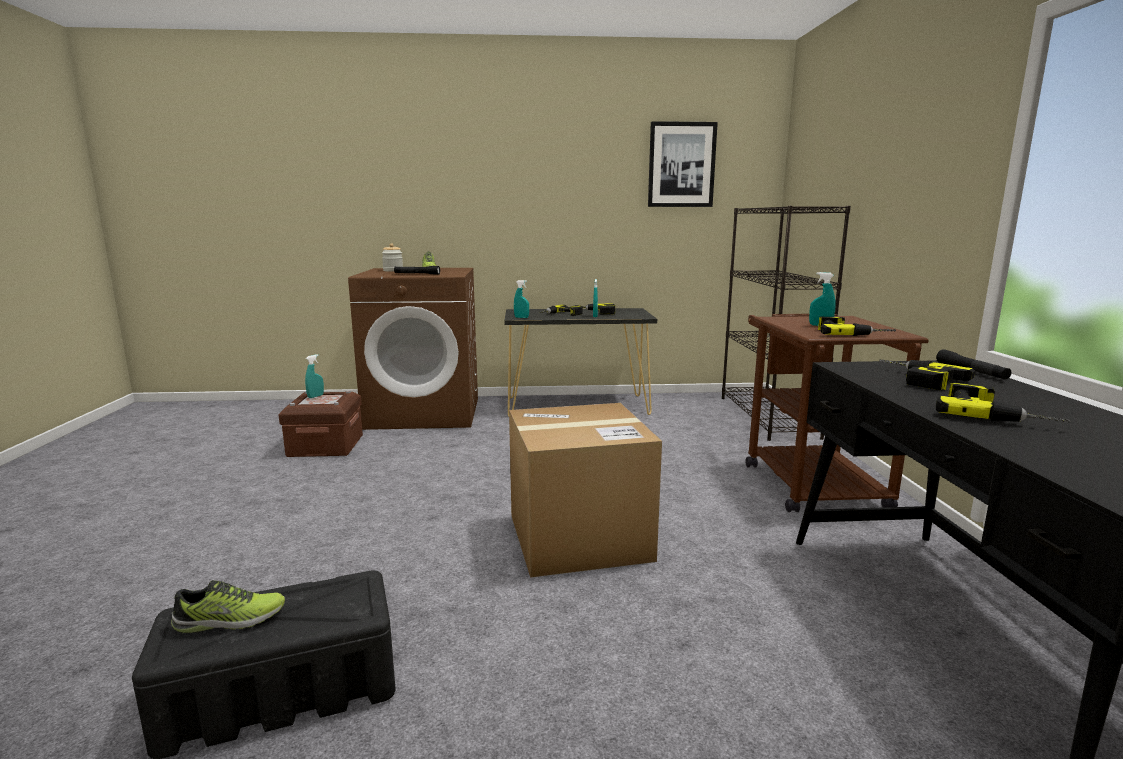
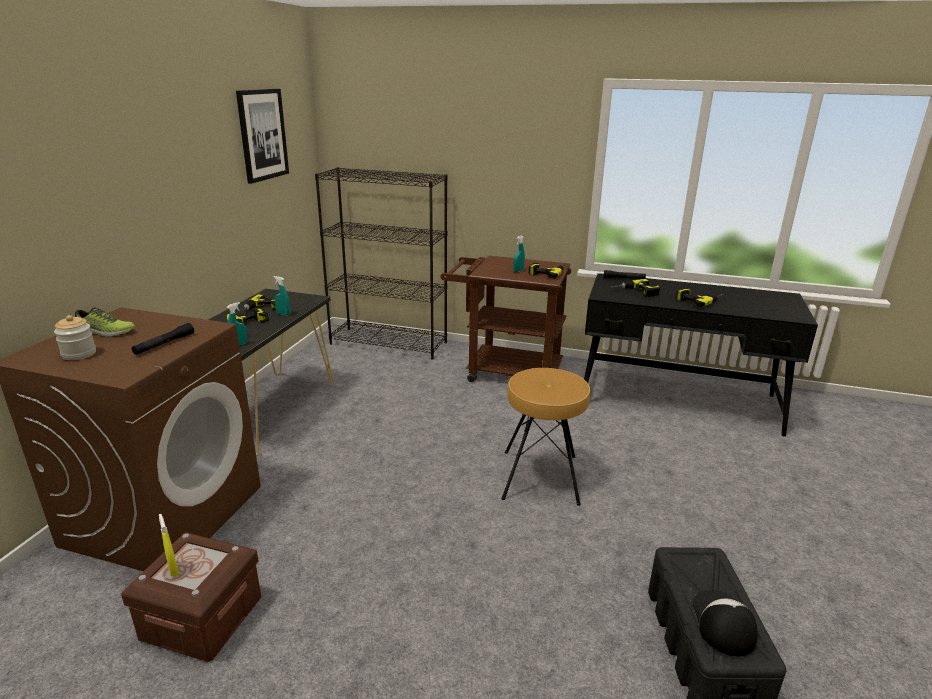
camera: 70 degrees left, 10 degrees up
(230, 620) = (722, 623): shoe -> cap
(315, 396) = (173, 569): turquoise spray bottle -> yellow spray bottle
(579, 537) = (541, 476): cardboard box -> brown stool

